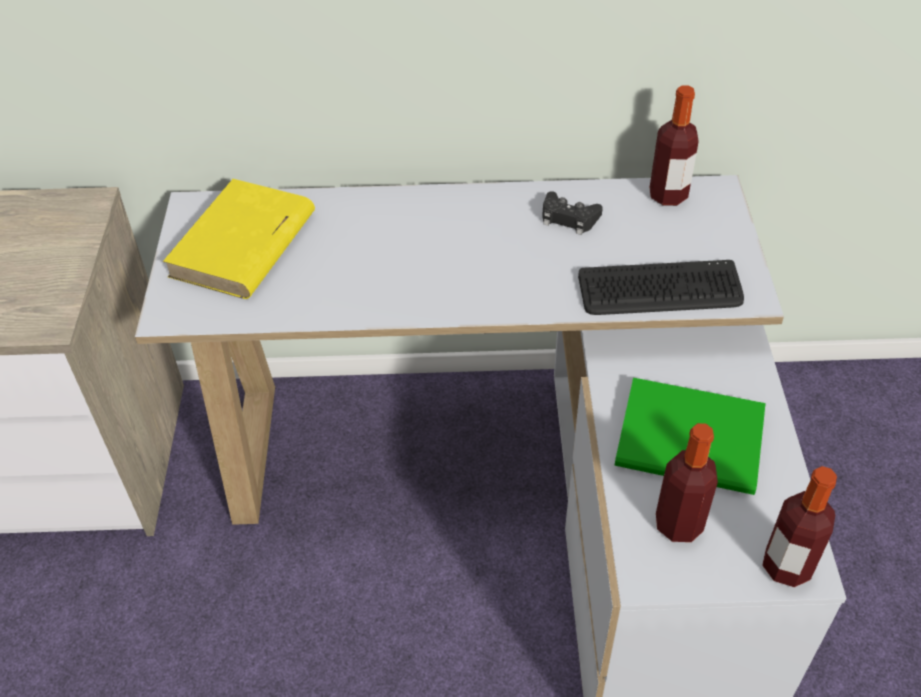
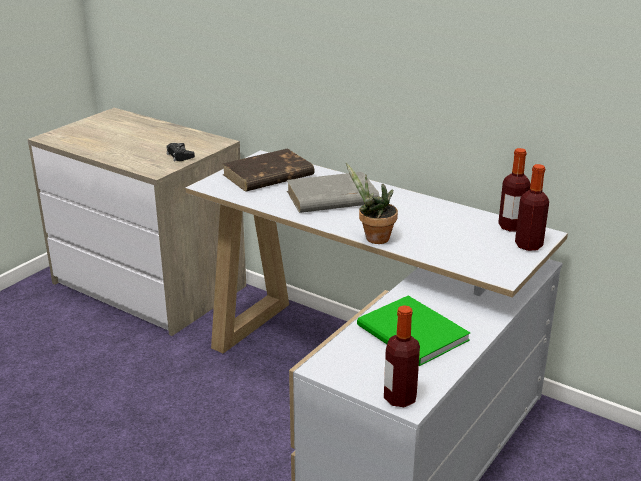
camera: 35 degrees right, 20 degrees down
(243, 246) = (267, 175): yellow book -> brown book
(388, 251) = (331, 198): none -> grey book
(527, 306) = (373, 238): none -> potted plant
(568, 218) = (441, 217): black game controller -> black game controller (180, 155)
(660, 290) = (453, 257): keyboard -> none
(678, 524) = (362, 358): bottle -> bottle (528, 245)

